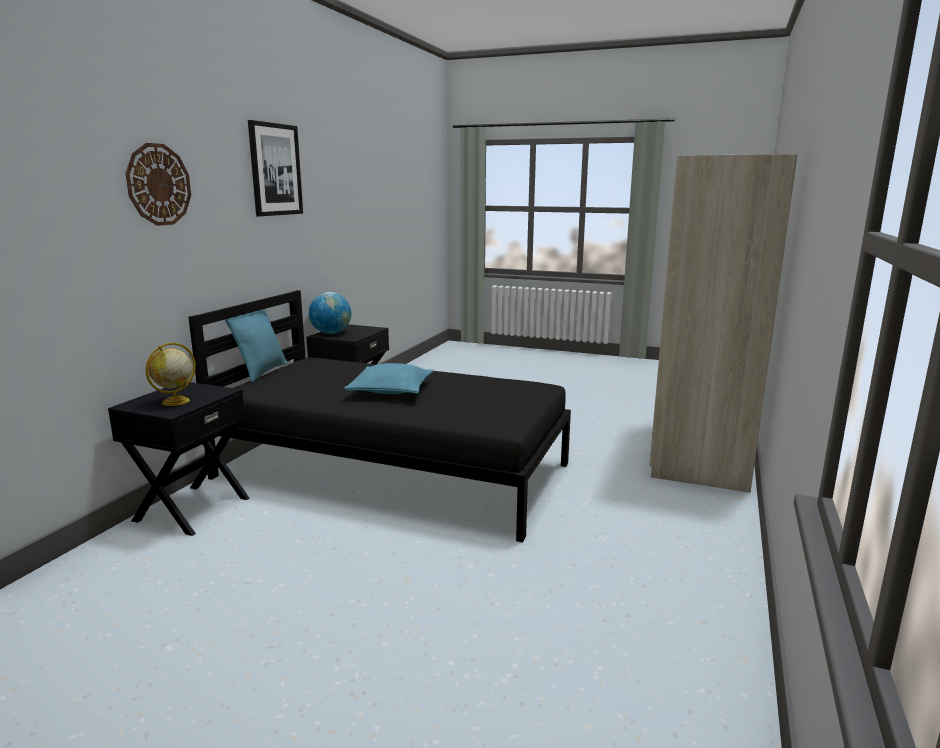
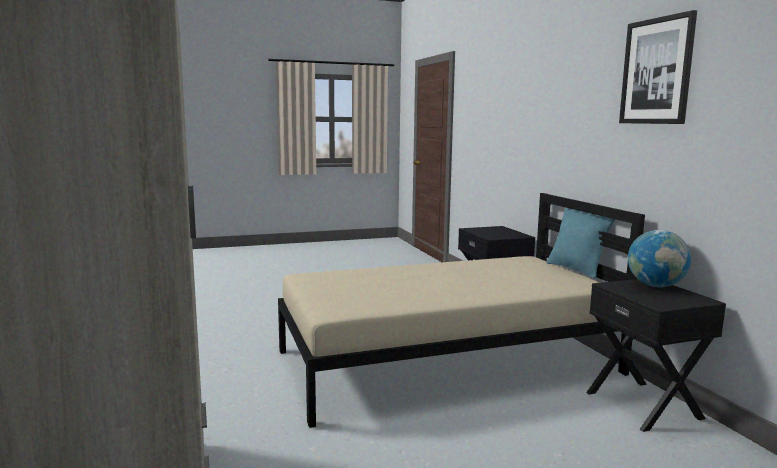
camera: 140 degrees right, 5 degrees down
(158, 184) = (552, 95): wall clock -> none
(175, 402) = (487, 231): globe -> none
(391, 390) = (442, 278): turquoise pillow -> none
(393, 470) = (447, 362): black bed -> beige bed

